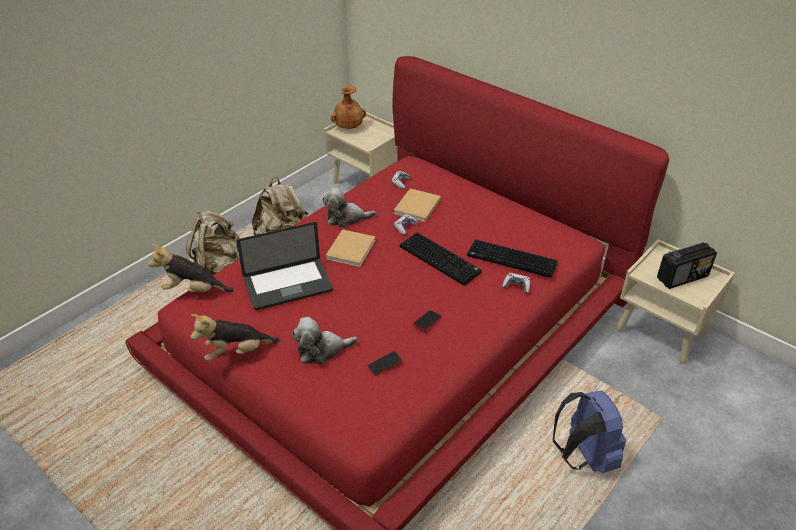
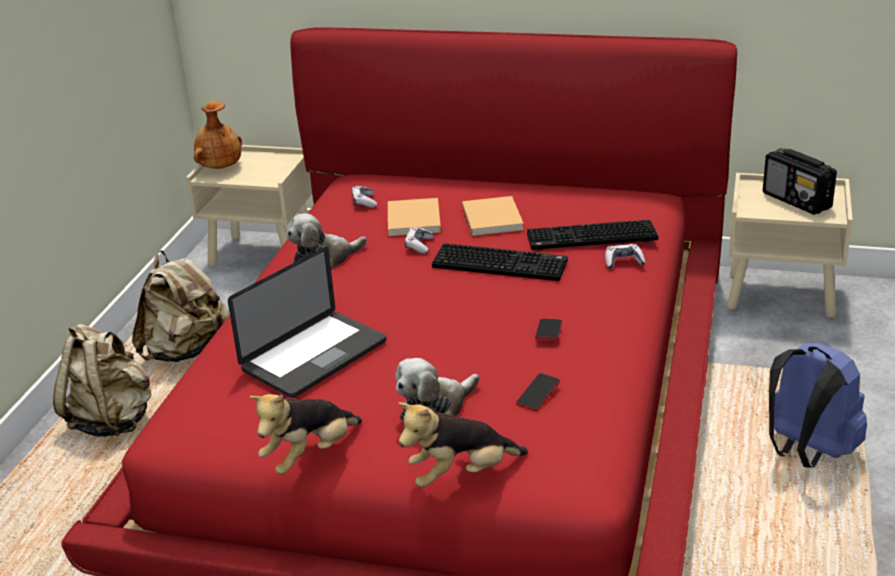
camera: 25 degrees left, 10 degrees down
(193, 290) = (169, 408): plush toy -> plush toy (461, 475)
(351, 248) = (366, 289): beige book -> beige book (492, 218)
(683, 277) = (797, 201): radio -> radio turned 105 degrees clockwise

